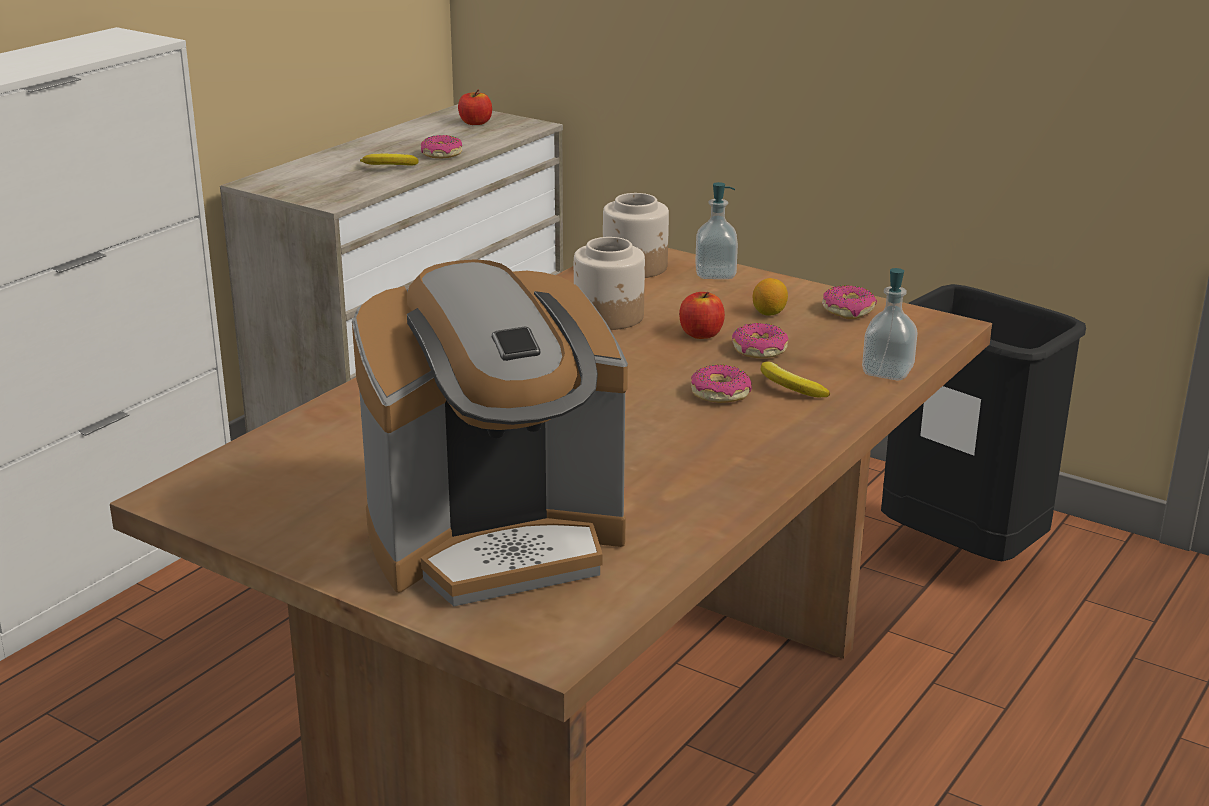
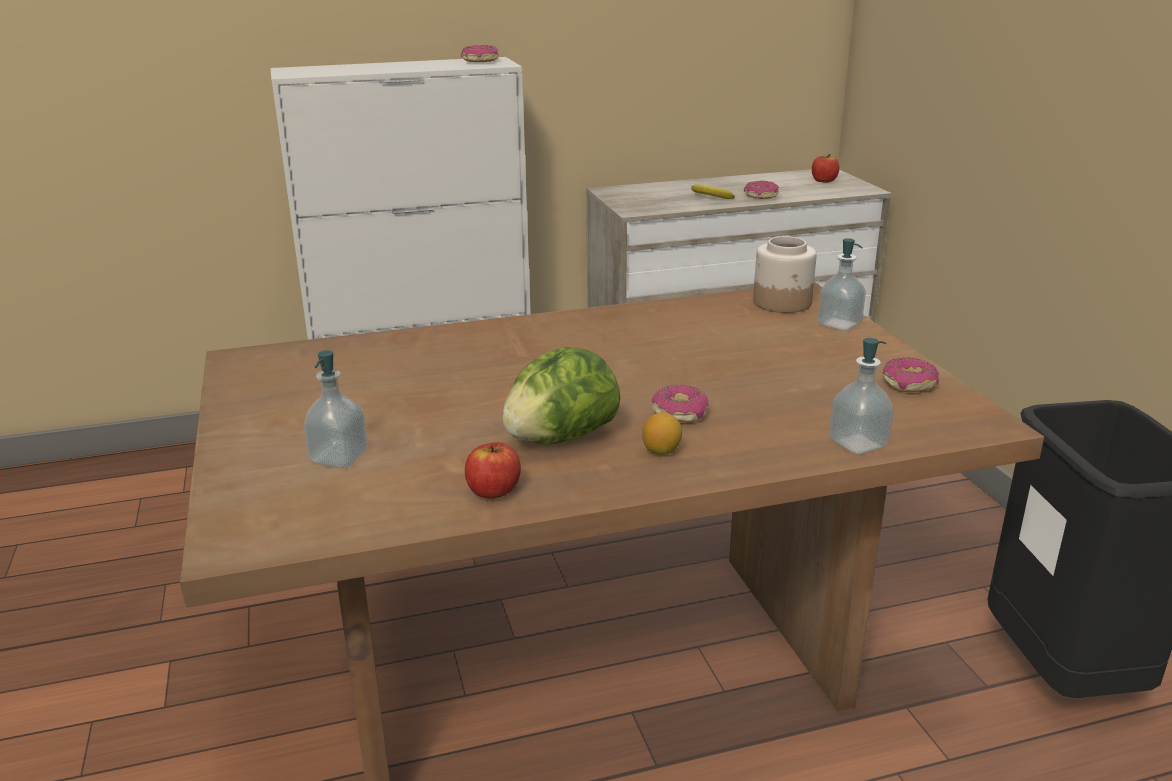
camera: 40 degrees right, 0 degrees up
(496, 542) = (339, 457): coffee machine -> soap dispenser
(609, 317) = (698, 332): jar -> none
(663, 450) = (560, 438): none -> lettuce
(701, 334) = (746, 364): apple -> apple (493, 491)
(759, 351) = (771, 391): donut -> donut (480, 61)
(769, 313) = (832, 365): lemon -> lemon (661, 451)
(789, 387) = (745, 427): banana -> none

